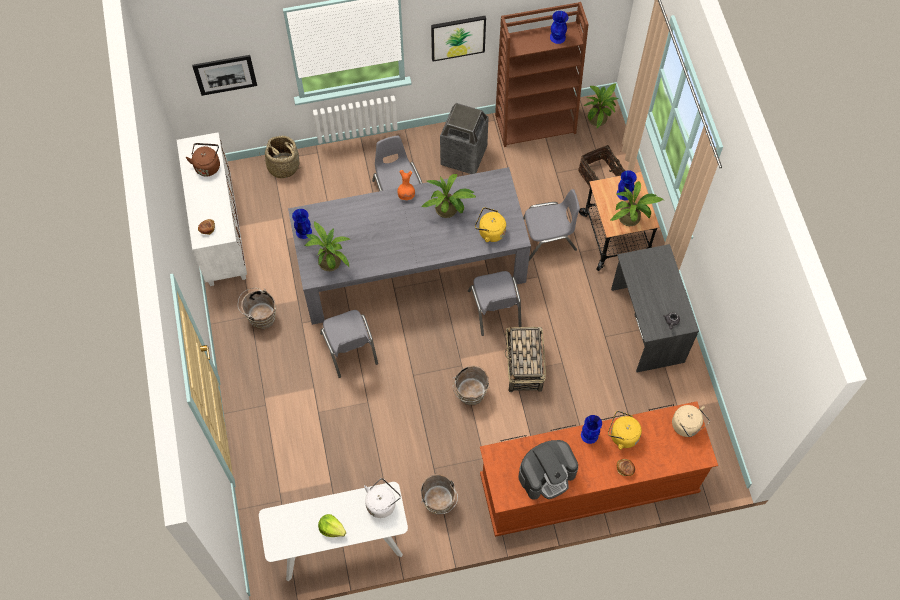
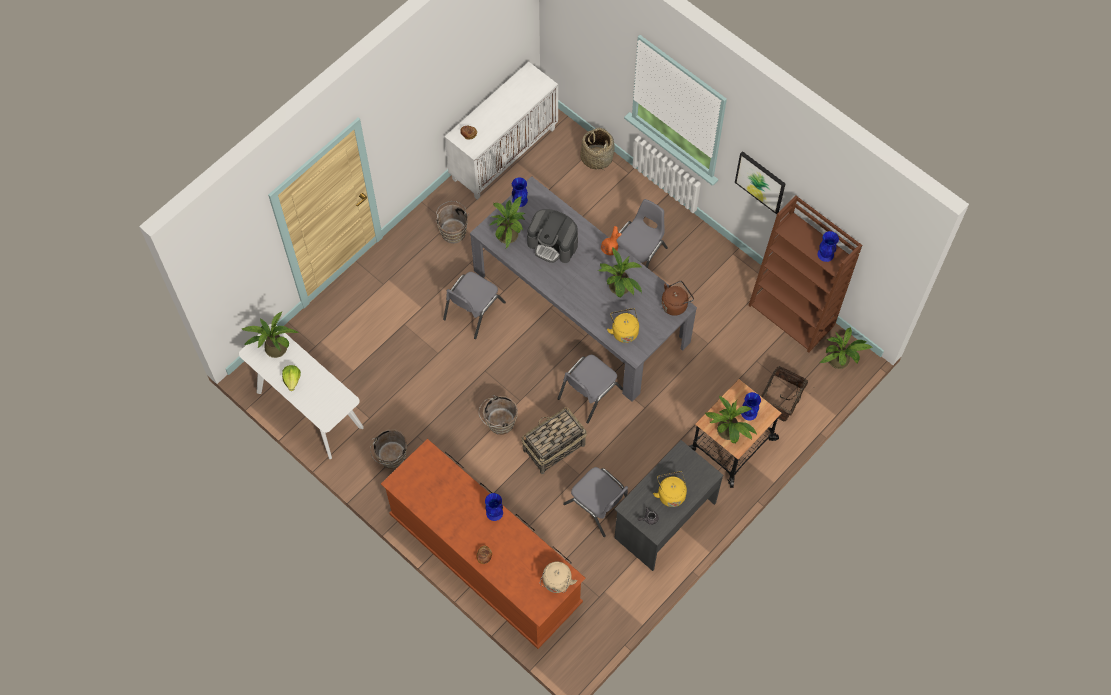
camera: 55 degrees right, 0 degrees up
(207, 165) = (523, 97): brown kettle -> brown kettle (675, 304)
(225, 74) = (586, 46): picture -> none
(285, 524) = (273, 347): none -> potted plant
(382, 503) = (336, 401): white kettle -> none
(464, 156) = (713, 280): trash can -> none
(547, 238) = (686, 393): grey chair -> grey chair (598, 506)
(547, 475) = (438, 501): coffee machine -> coffee machine (553, 244)
(622, 435) = (512, 537): yellow kettle -> yellow kettle (670, 493)

